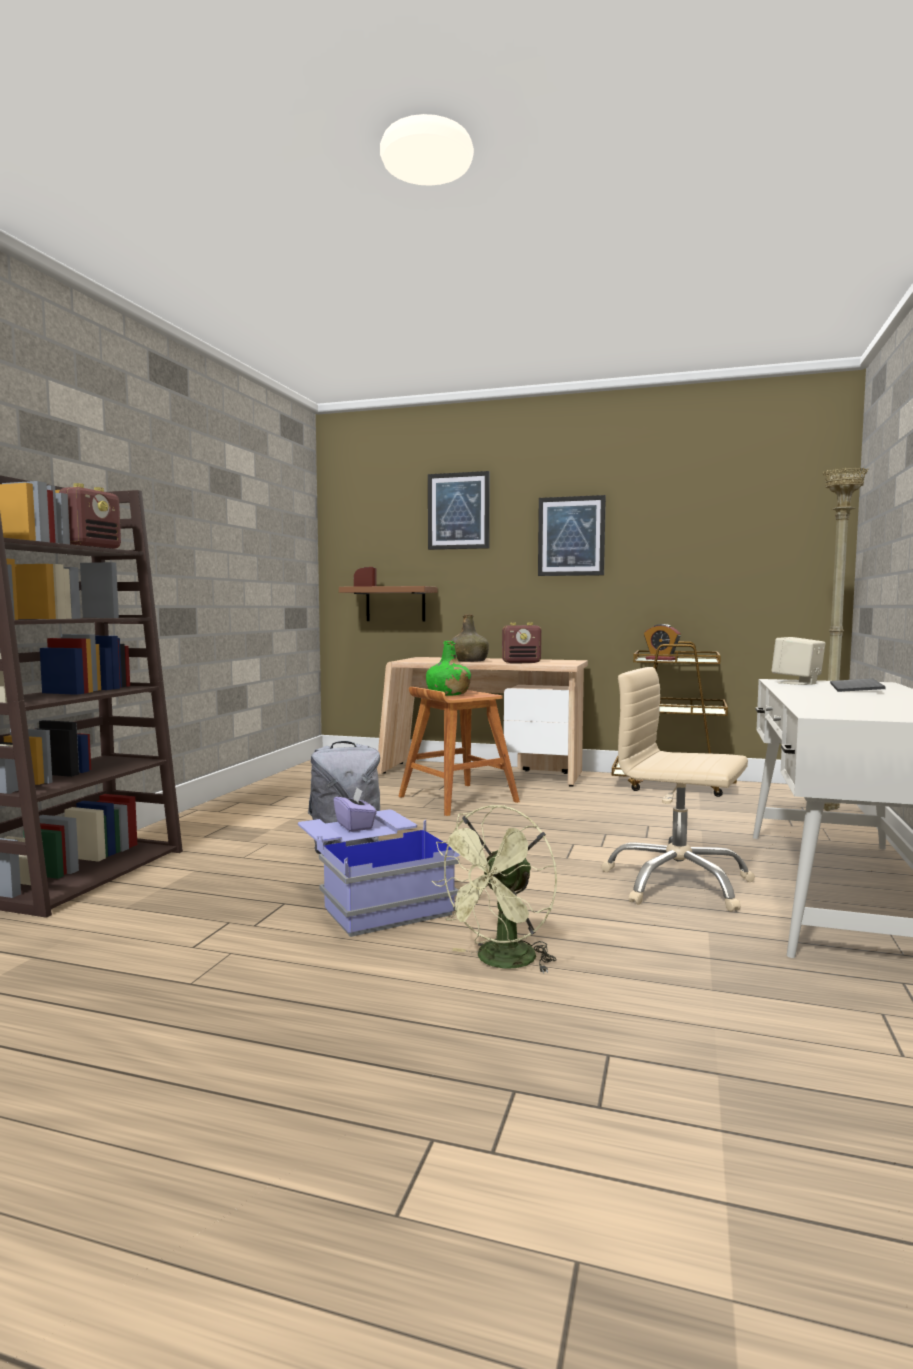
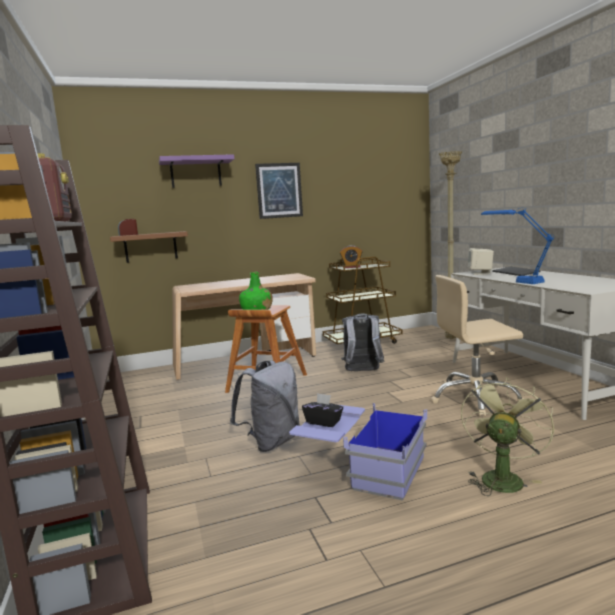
camera: 35 degrees left, 5 degrees up
(355, 826) = (323, 422): purple tissue box -> black tissue box
(458, 511) = (195, 173): picture -> purple shelf
(469, 661) = (234, 284): green bottle -> none
(501, 962) = (502, 477): green fan -> green fan turned 150 degrees counterclockwise
(521, 662) = (272, 280): radio -> none
(594, 816) = (363, 372): none -> grey backpack
(792, 693) = (514, 280): none -> blue table lamp

